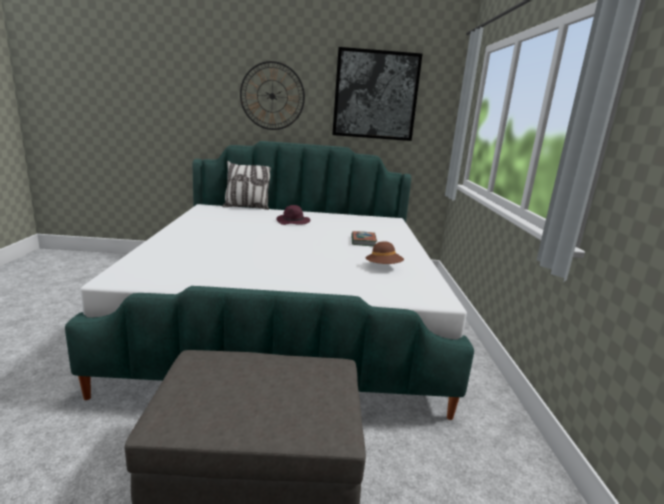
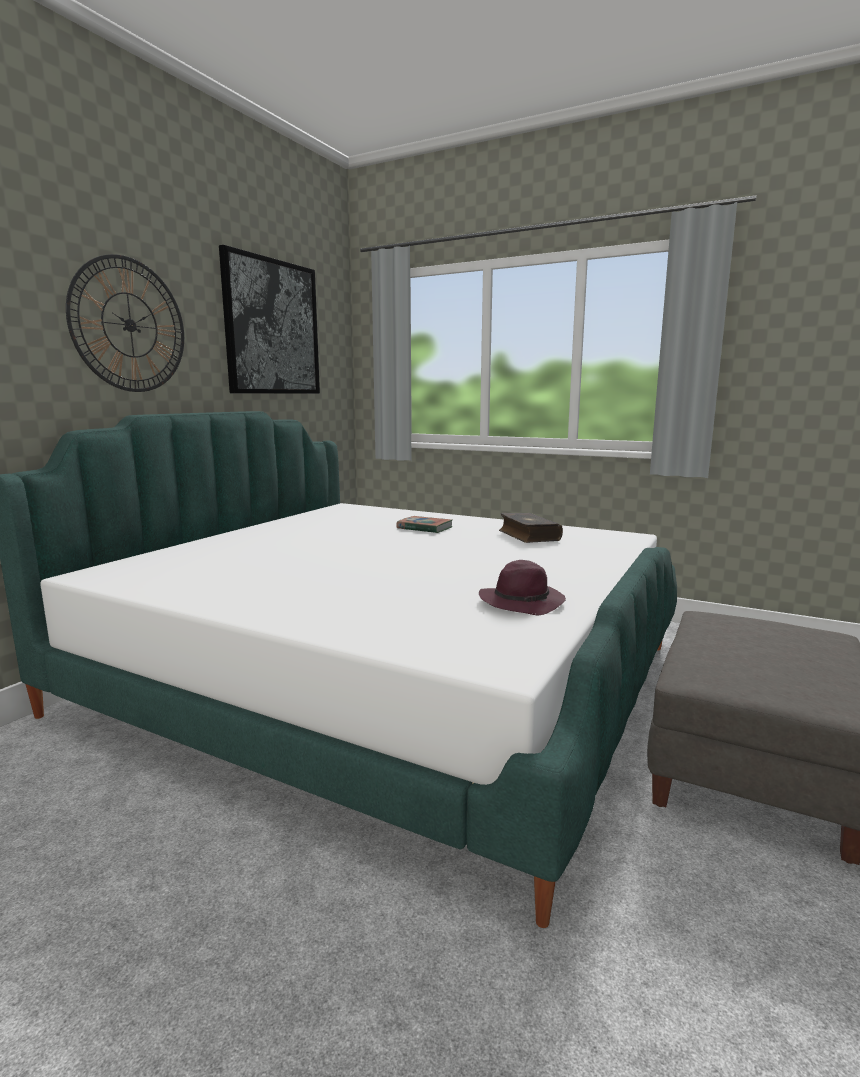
camera: 60 degrees left, 5 degrees down
(247, 207) = (150, 552): pillow -> none
(293, 222) = (293, 541): purple hat -> purple hat (522, 602)
(383, 267) = (528, 536): brown hat -> book

